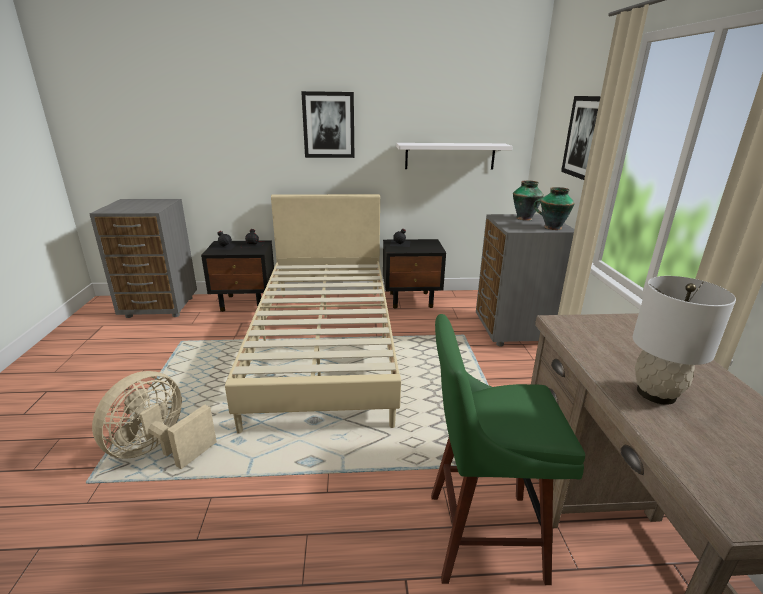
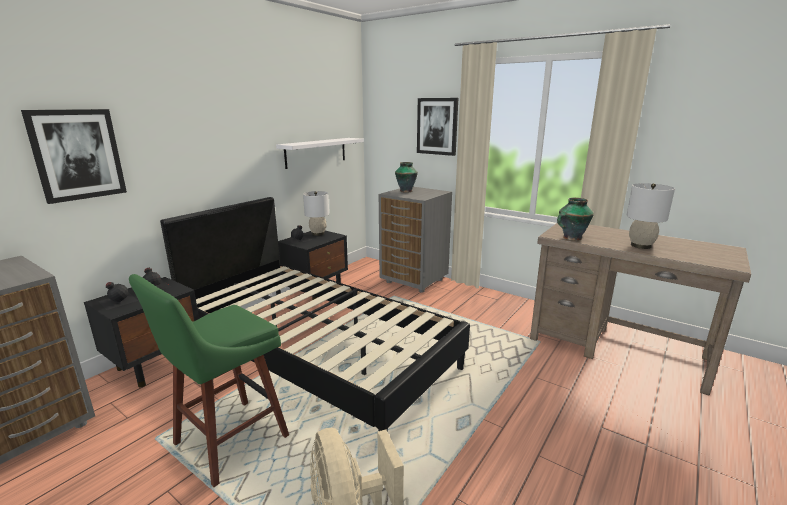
camera: 50 degrees left, 5 degrees down
(325, 344) = (316, 352): beige bed -> black bed
(328, 125) = (213, 131): picture -> picture (77, 154)
(426, 243) = (318, 233): none -> white table lamp
(481, 535) = (584, 383): green stool -> green stool (228, 441)
(551, 227) = (434, 192): vase -> vase (571, 238)

